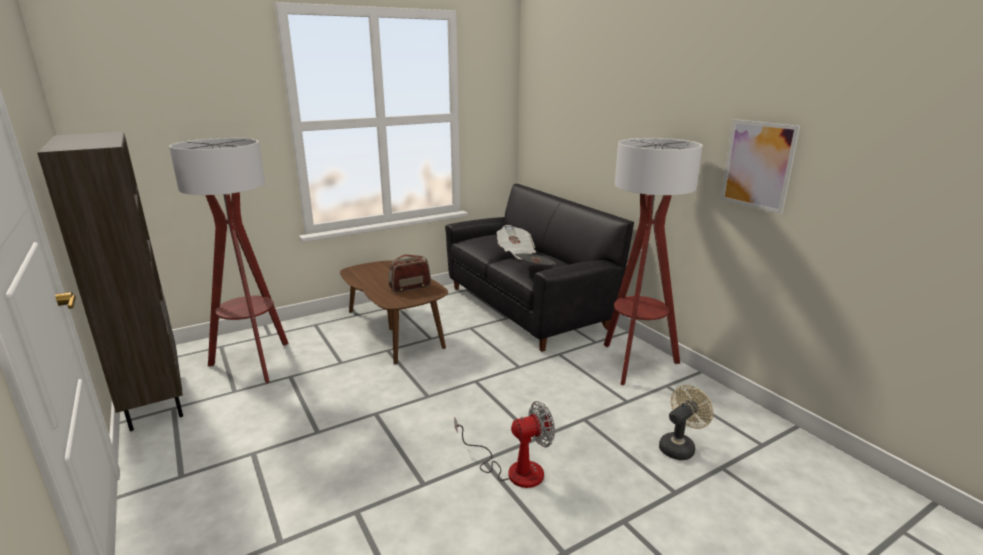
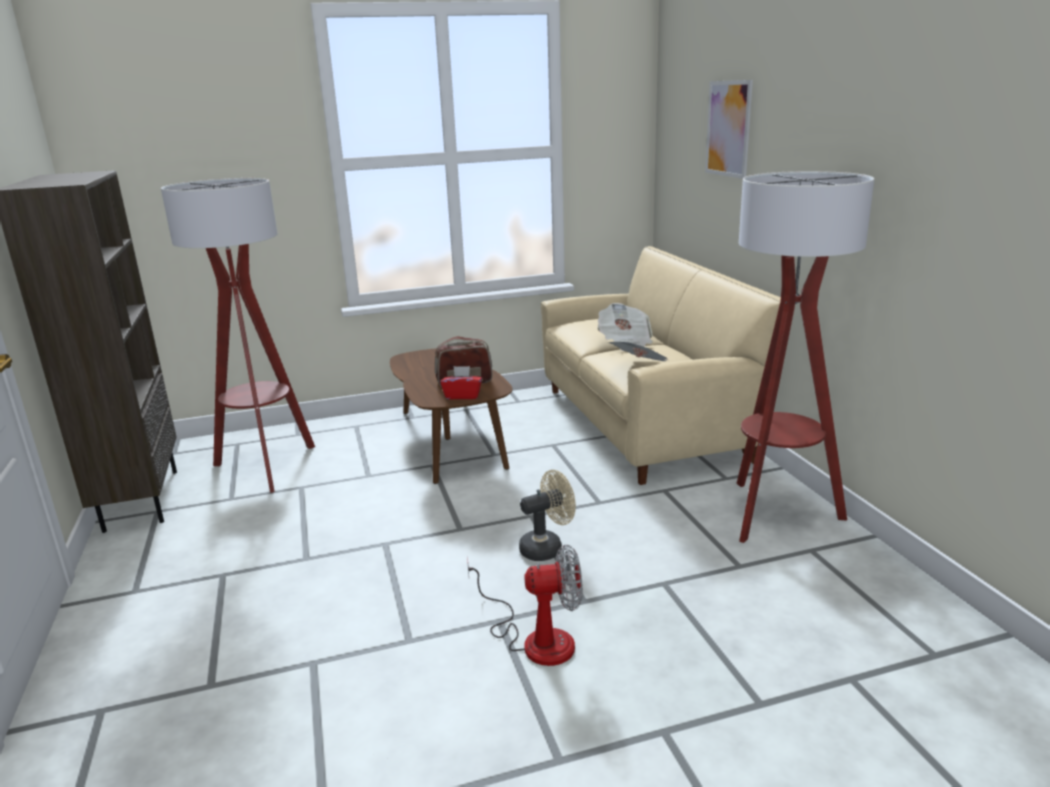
camera: 15 degrees right, 0 degrees up
(414, 298) = (462, 395): none -> red tissue box
(527, 307) = (644, 423): black sofa -> beige sofa
(679, 446) = (795, 640): beige fan -> beige fan (547, 547)
(758, 165) = (958, 210): picture -> picture (728, 129)

